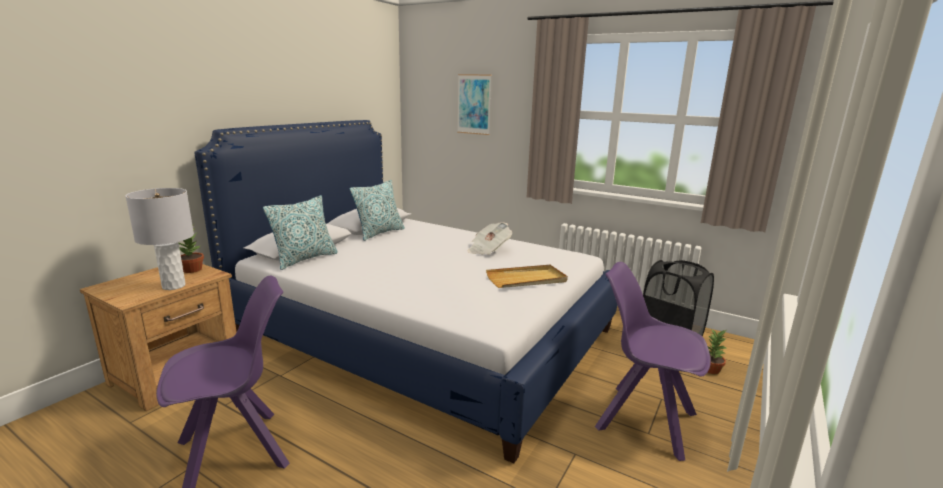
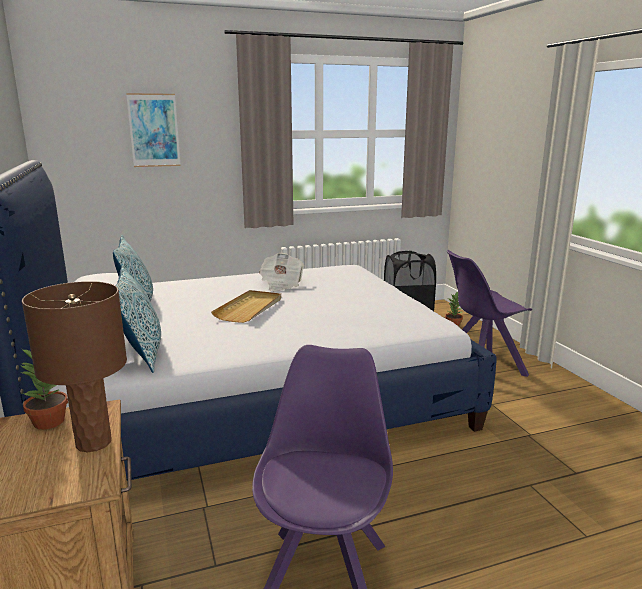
camera: 50 degrees left, 0 degrees up
(174, 286) = (94, 442): grey table lamp -> brown table lamp
(527, 279) = (368, 292): beige tray -> beige tray (249, 308)

